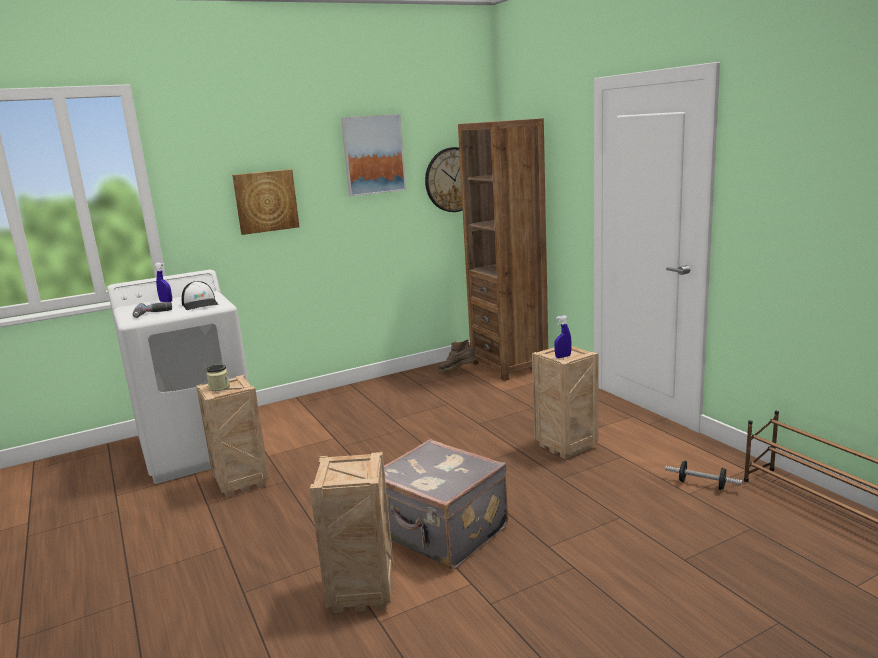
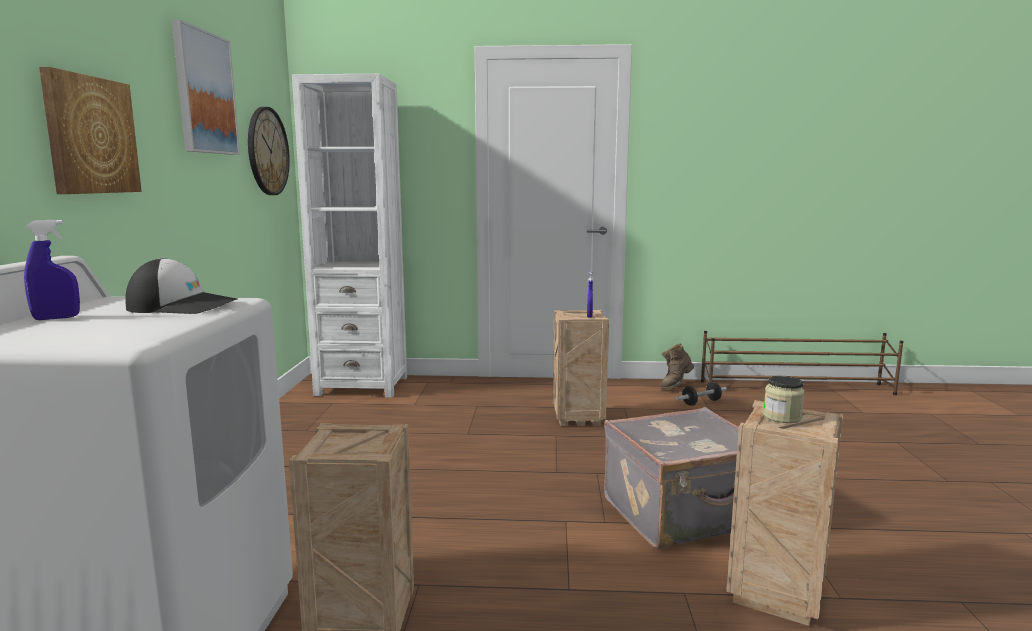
camera: 60 degrees left, 5 degrees down
(153, 313) = (132, 329): power drill -> none
(219, 387) = (347, 444): jar -> jar (782, 417)
(457, 372) = (320, 406): brown boot -> brown boot (675, 385)
(509, 366) = (362, 386): brown bookcase -> white bookcase

